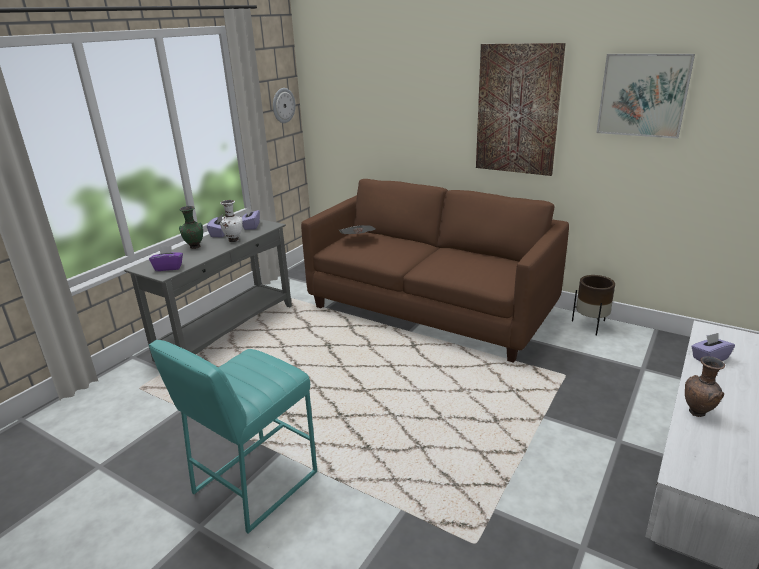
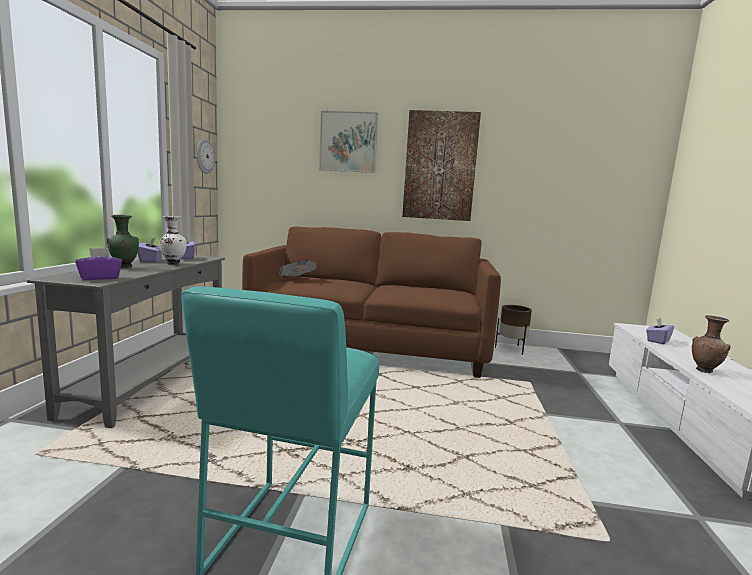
camera: 25 degrees left, 15 degrees down
(643, 95) = (541, 154): picture -> picture (348, 142)

